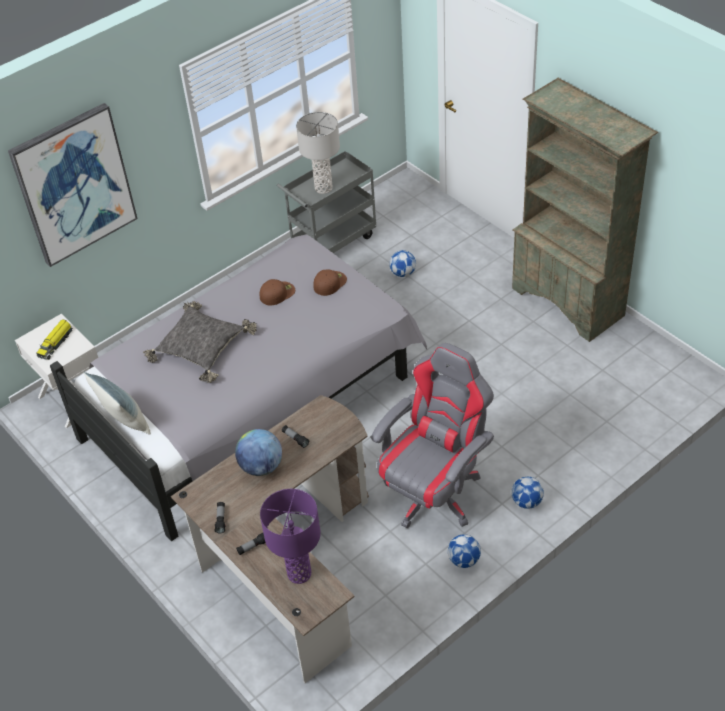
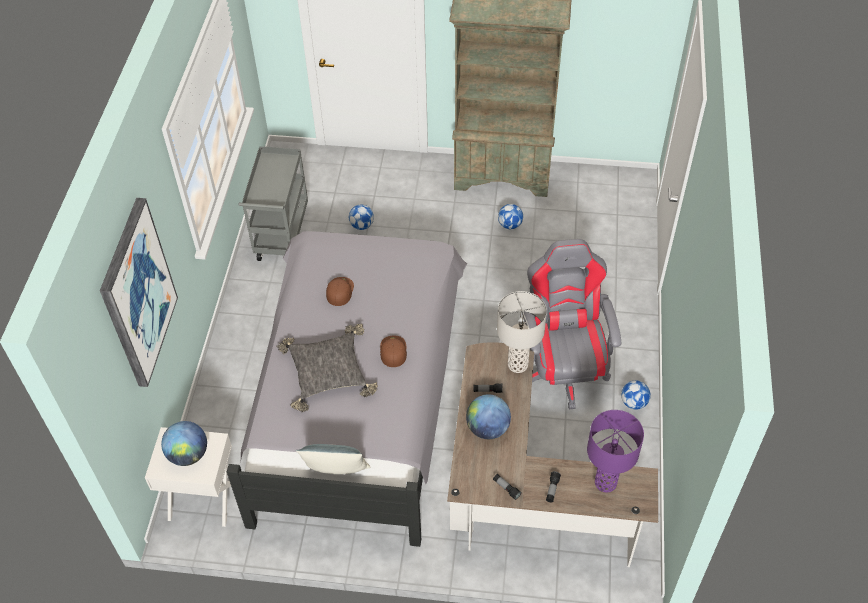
camera: 45 degrees left, 5 degrees up
(56, 343) = (188, 454): toy truck -> globe
(323, 188) = (271, 186): white table lamp -> white table lamp (517, 364)
(329, 283) = (371, 257): brown cap -> brown cap (393, 351)
(526, 502) = (628, 334): football -> football (509, 225)

